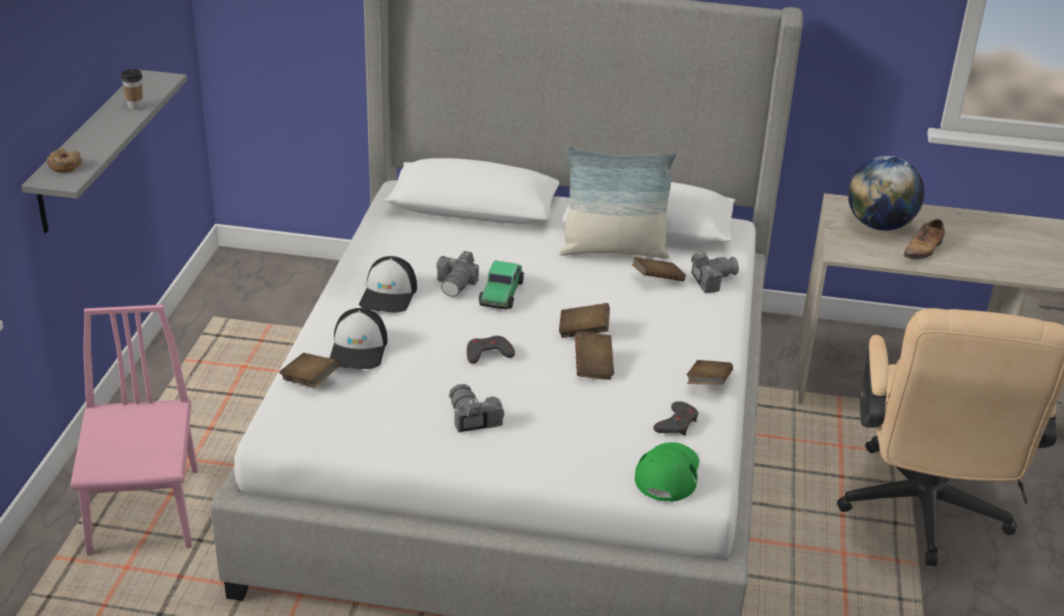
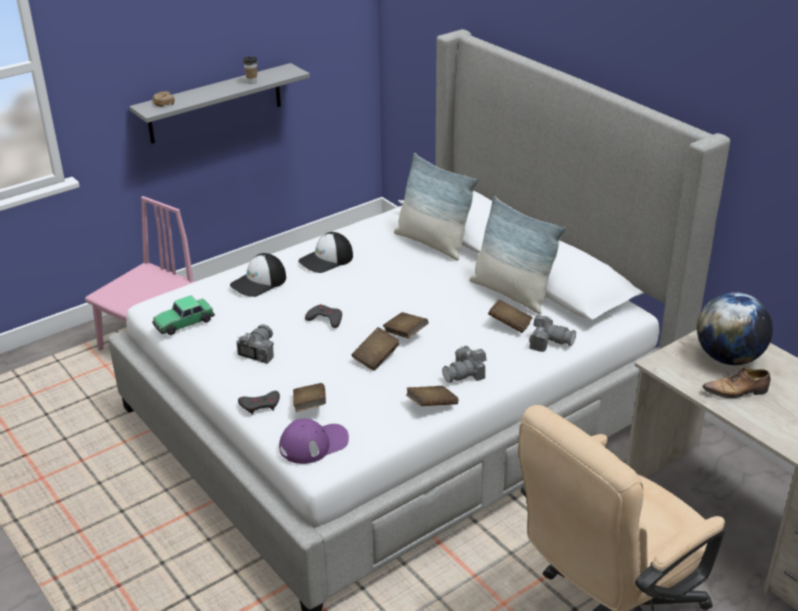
camera: 45 degrees right, 0 degrees up
(310, 381) = (210, 288): brown book -> brown book (309, 406)
(457, 284) = (374, 270): camera -> camera (465, 374)
(467, 233) = (432, 243): none -> pillow
(501, 293) = (392, 288): toy car -> toy car (183, 322)
(668, 473) = (314, 444): green cap -> purple cap
(677, 423) = (370, 418): grey game controller -> grey game controller (260, 405)

